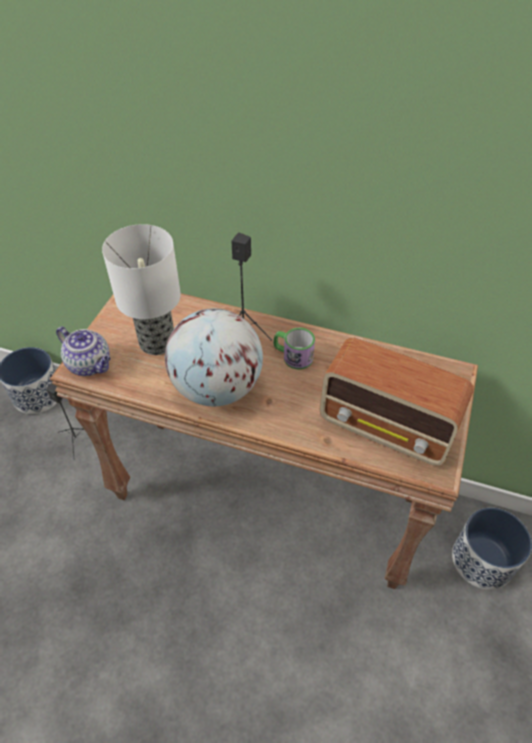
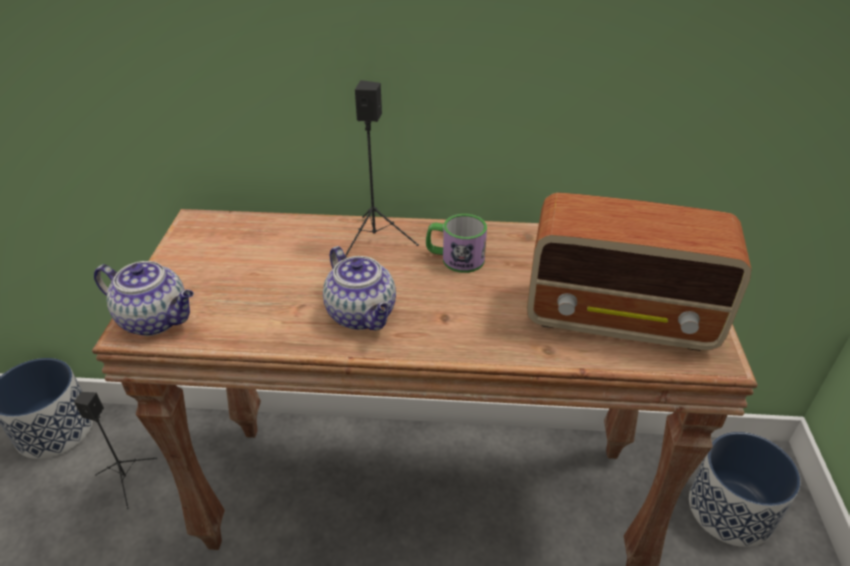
camera: 15 degrees left, 10 degrees down
(158, 343) = (255, 275): table lamp -> none
(217, 388) = (363, 315): globe -> teapot

